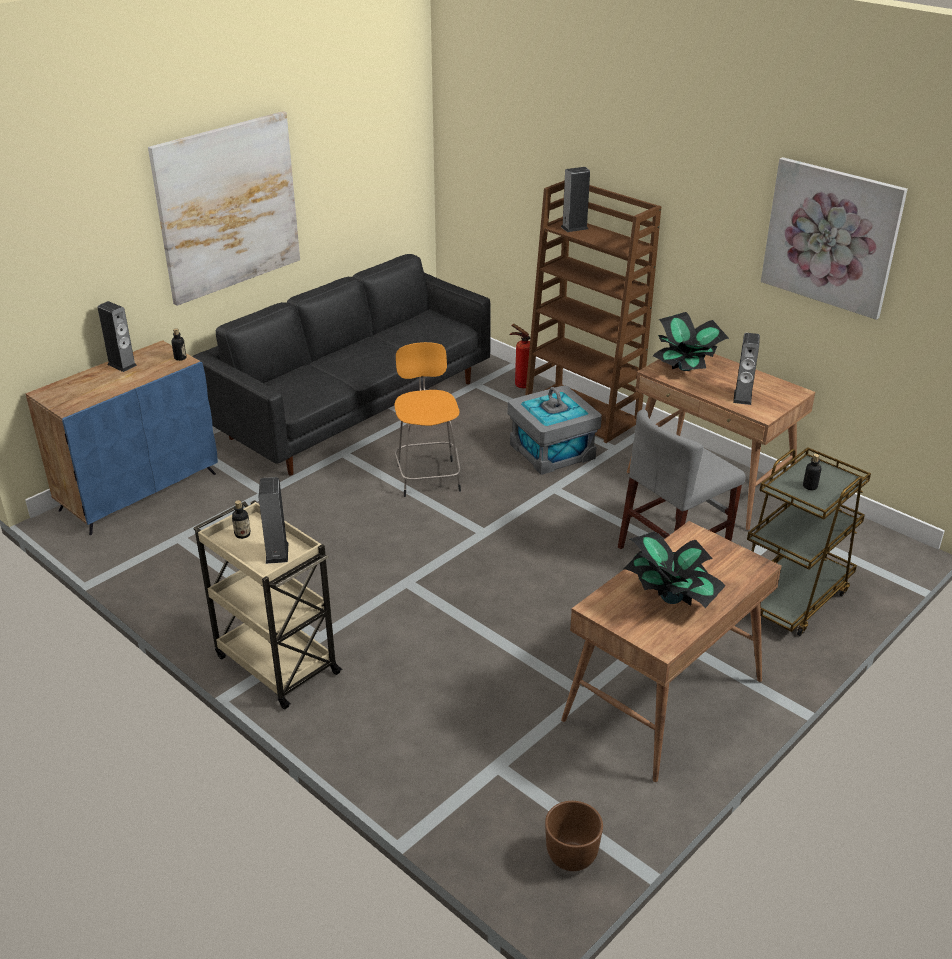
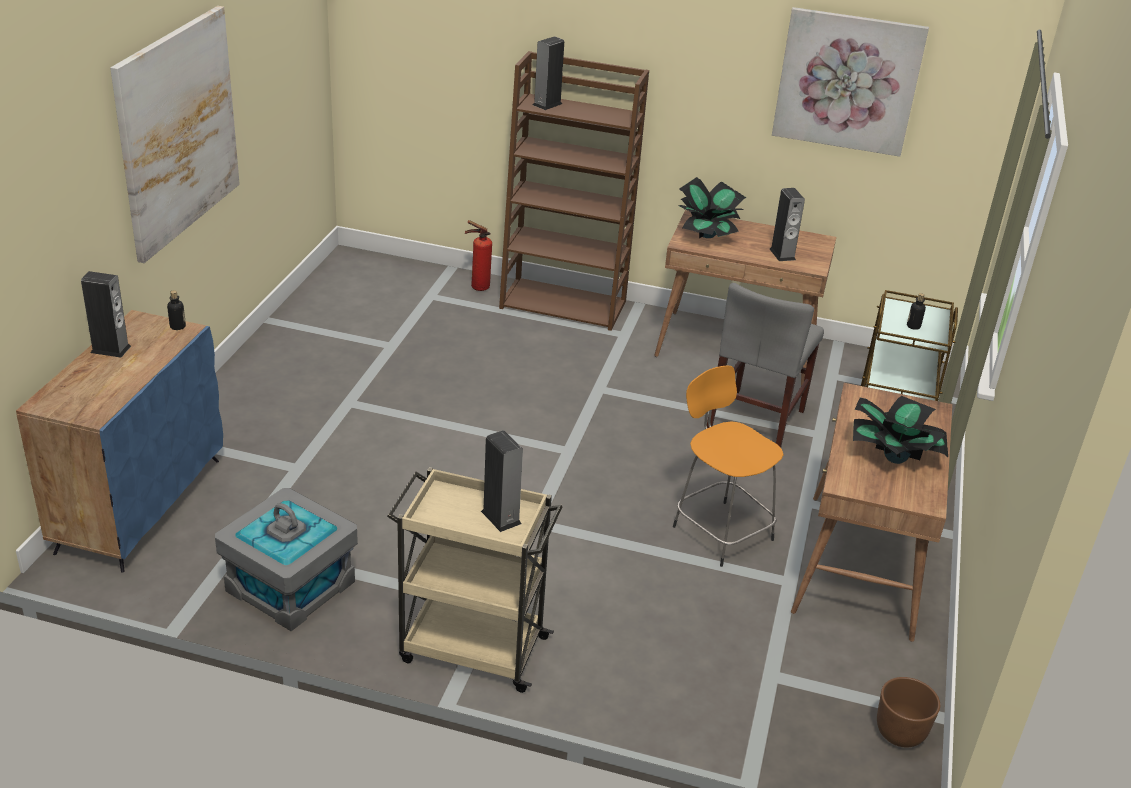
camera: 30 degrees left, 0 degrees up
(242, 534) = (444, 508): bottle -> none
(355, 410) = (322, 352): black sofa -> none
(428, 476) = (463, 406): orange stool -> orange stool (720, 531)
(551, 451) = (566, 351): grey storage box -> grey storage box (290, 587)

